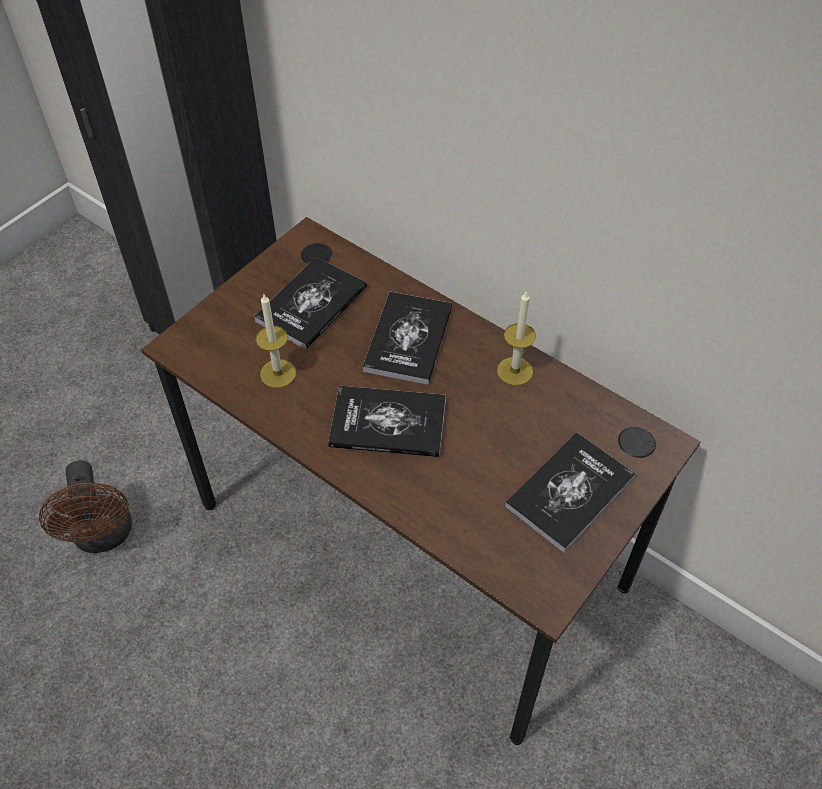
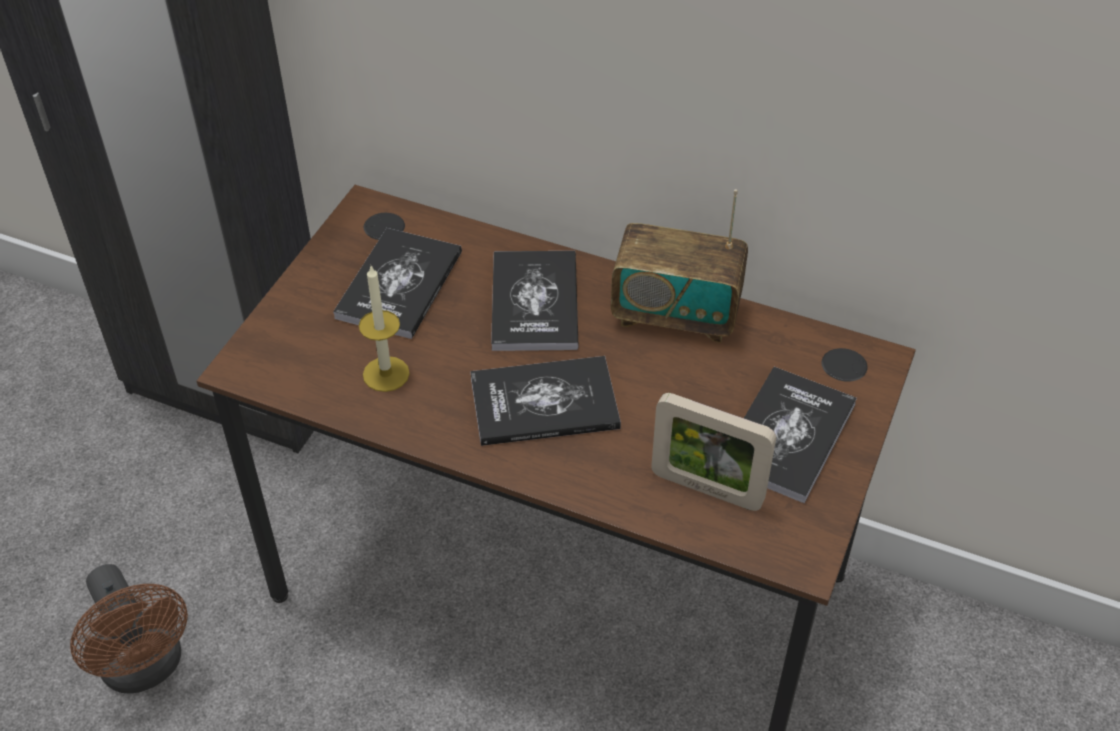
camera: 15 degrees left, 5 degrees down
(490, 522) = (706, 489): none -> picture frame
(515, 371) = (676, 314): candle -> radio

